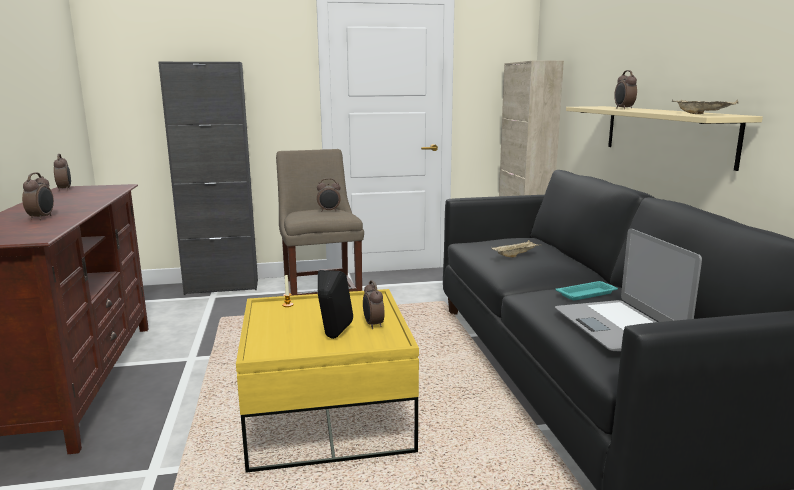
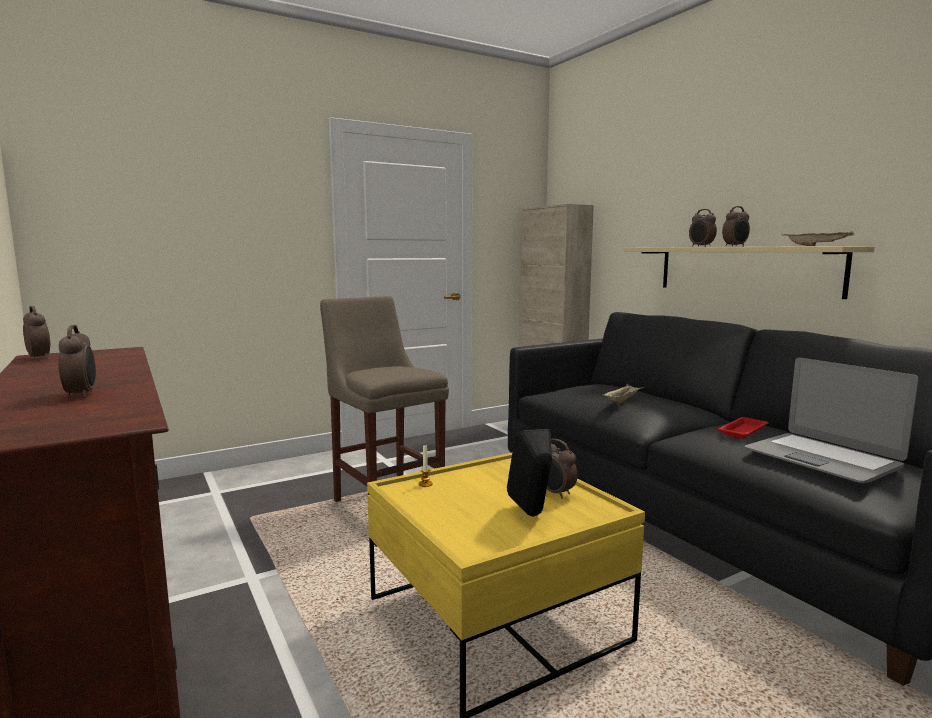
camera: 20 degrees left, 5 degrees down
(222, 287) = (219, 479): black cabinet -> none
(329, 211) = (398, 368): alarm clock -> alarm clock (735, 246)
(587, 294) = (743, 431): turquoise tray -> red tray

